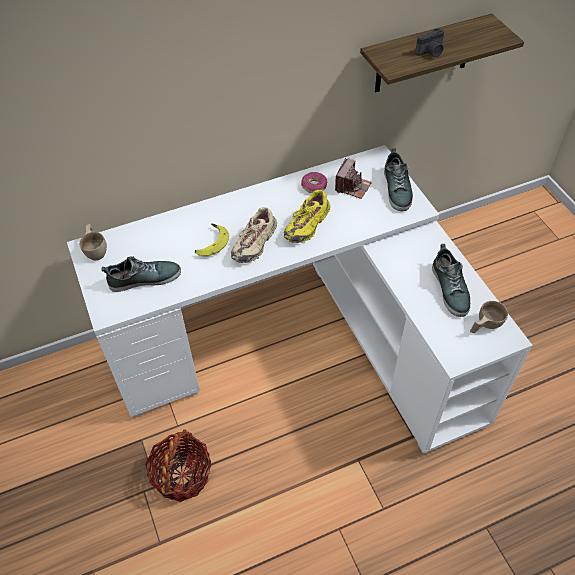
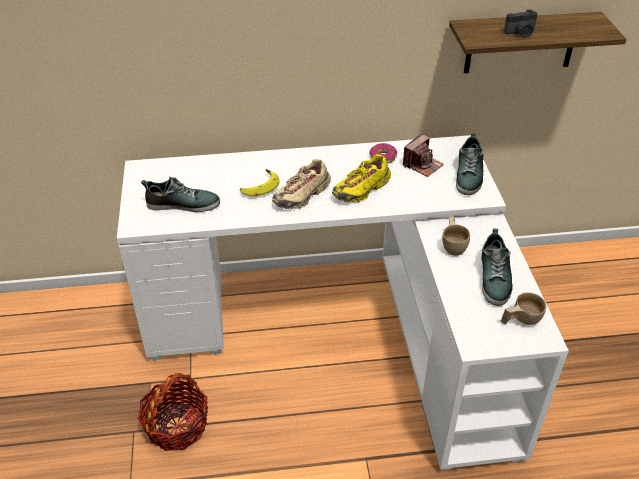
camera: 15 degrees right, 10 degrees down
(96, 249) = (149, 172): beige cup -> beige cup (453, 245)

